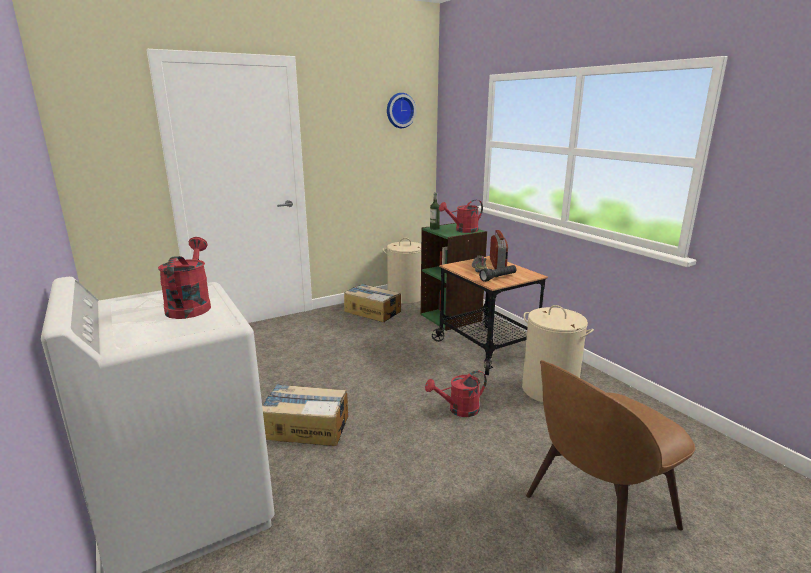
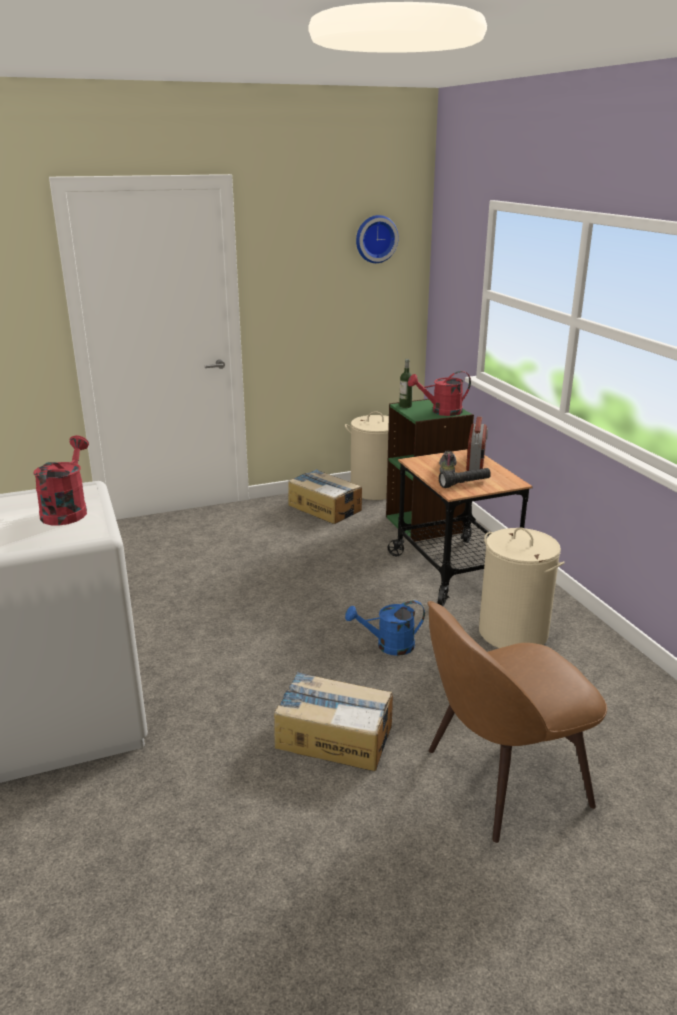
camera: 10 degrees right, 5 degrees up
(305, 427) = (204, 647): cardboard box -> cardboard box (333, 736)
(458, 410) = (388, 646): red watering can -> blue watering can

